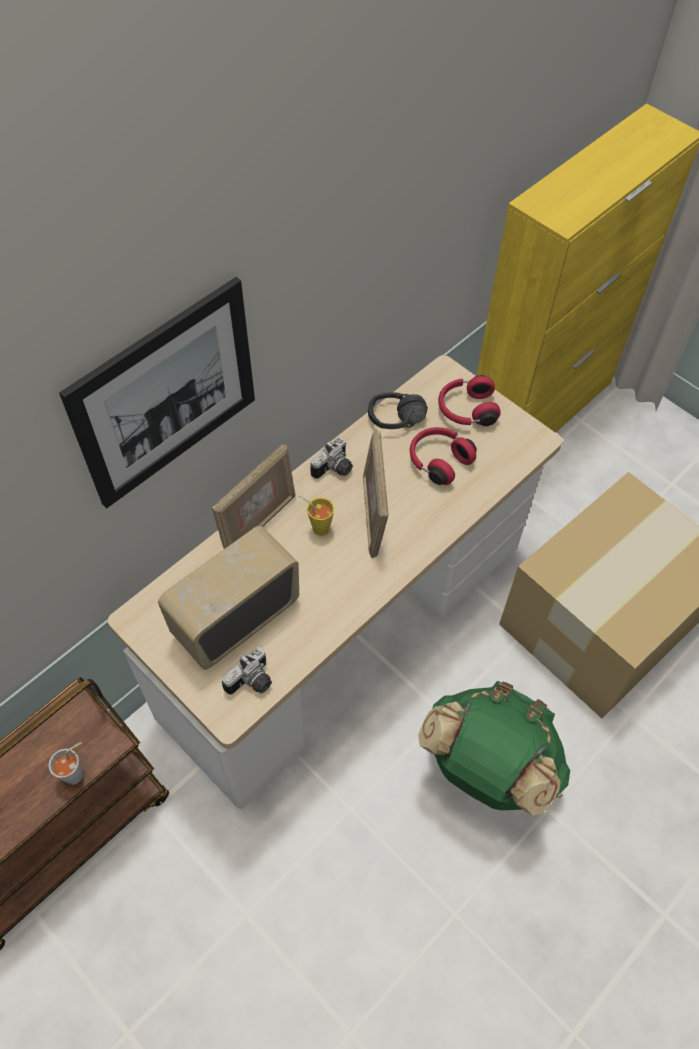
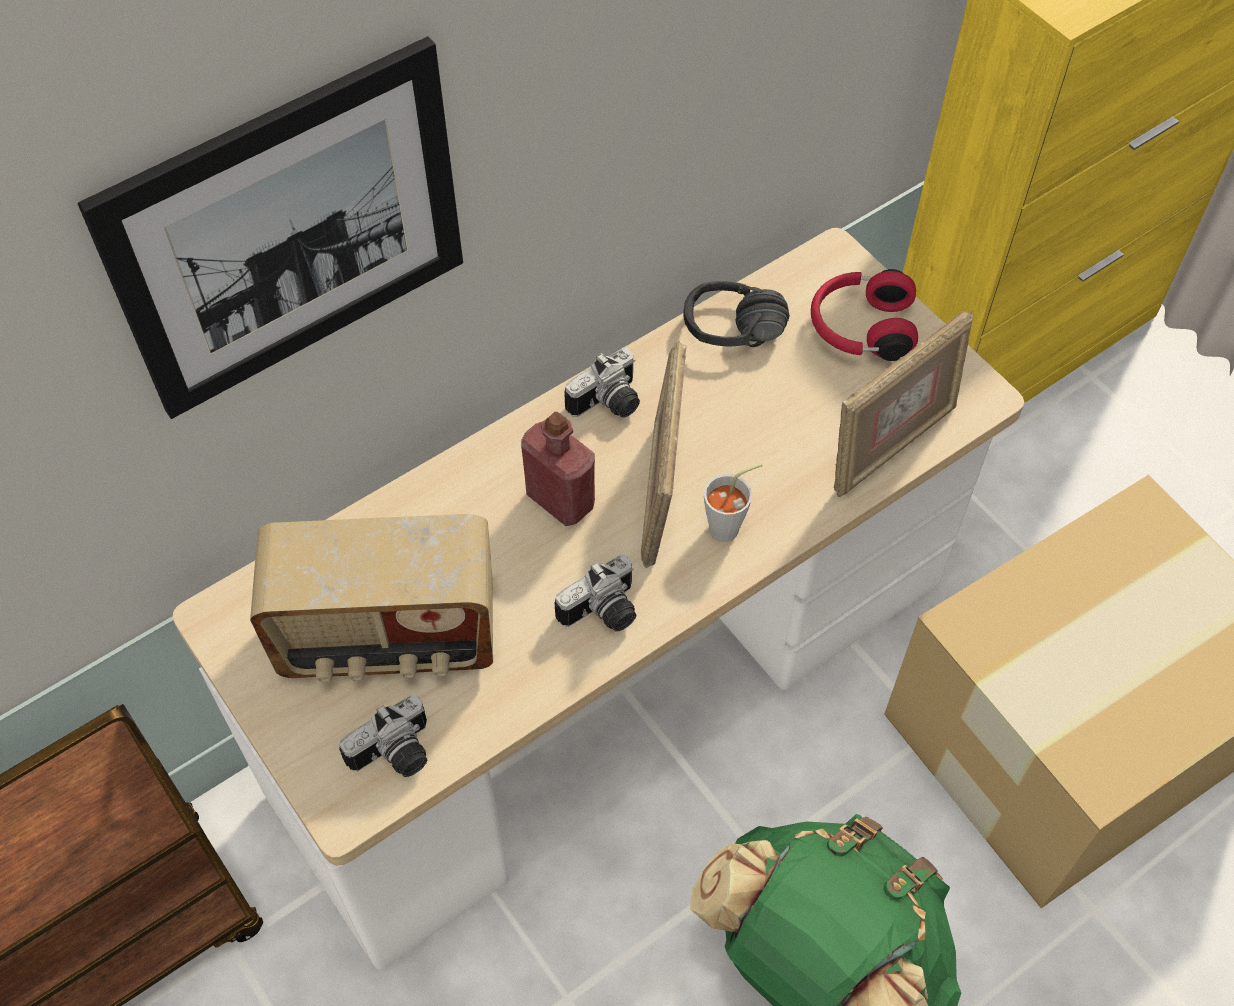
camera: 10 degrees right, 0 degrees up
(77, 773) = (86, 867): grey cup -> grey cup (730, 527)
(235, 617) = (389, 638): radio -> radio turned 150 degrees counterclockwise
(258, 523) = (459, 481): picture frame -> picture frame (891, 445)
(317, 526) = (560, 499): yellow cup -> red bottle
(354, 587) = (604, 613): none -> camera
(438, 461) = (794, 411): red headphones -> none

